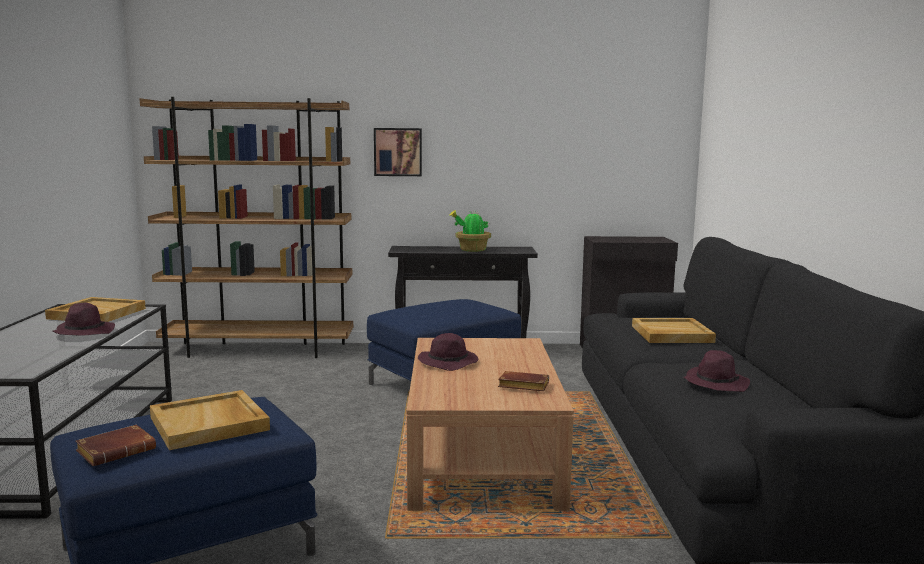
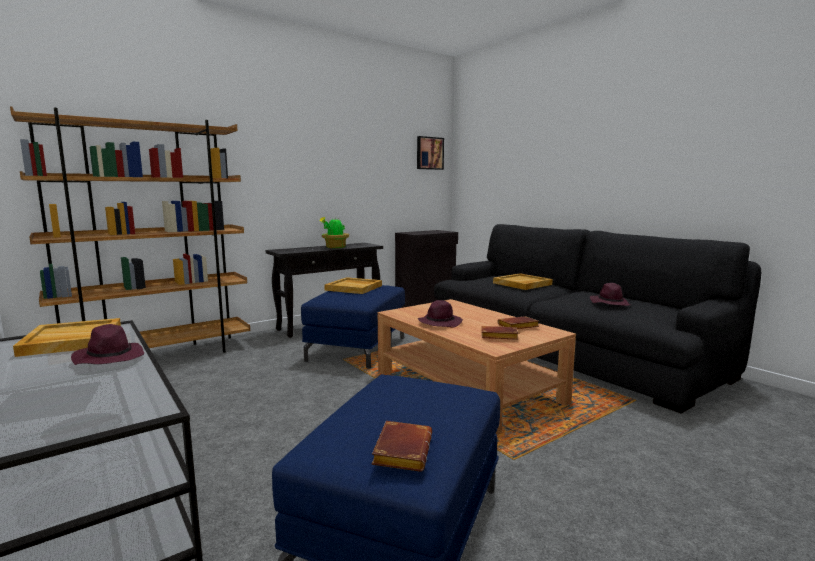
camera: 35 degrees left, 0 degrees up
(210, 424) = (416, 403): beige tray -> beige tray (354, 288)
(398, 152) = (265, 172): picture -> picture (429, 153)
(466, 391) = (498, 337): none -> brown book

